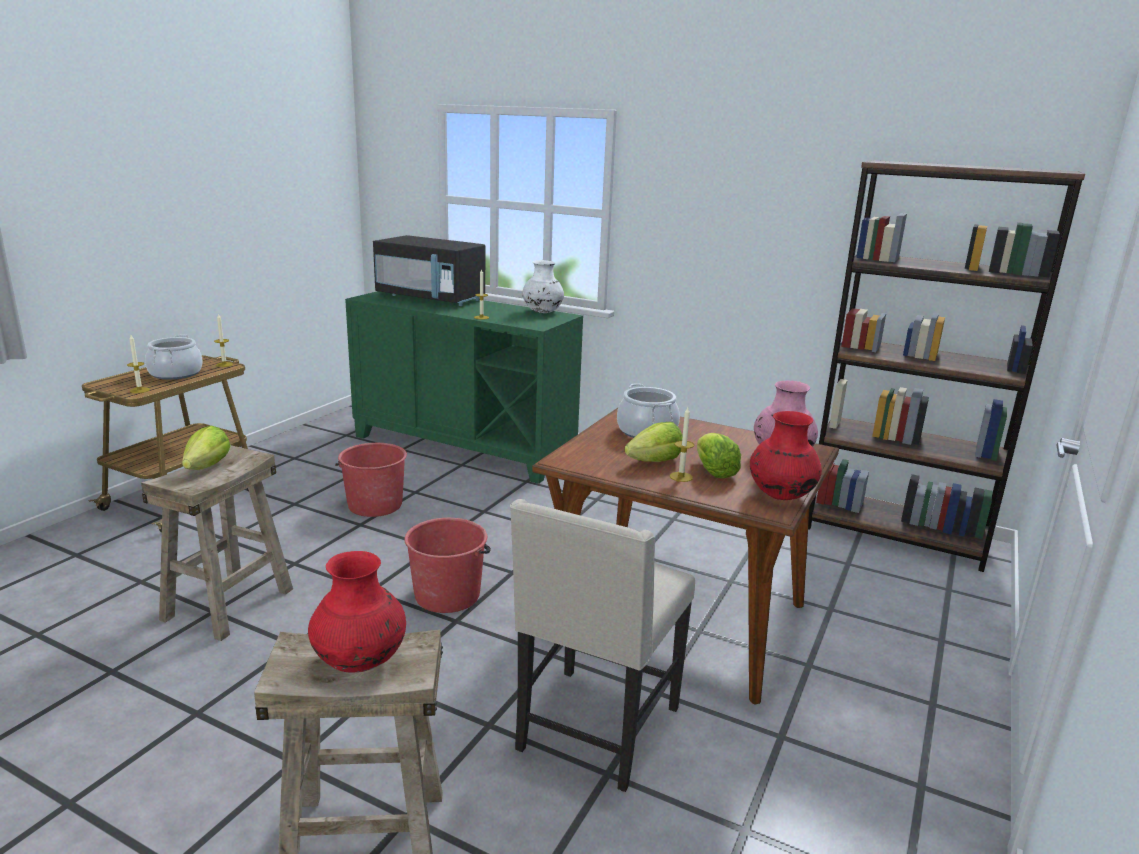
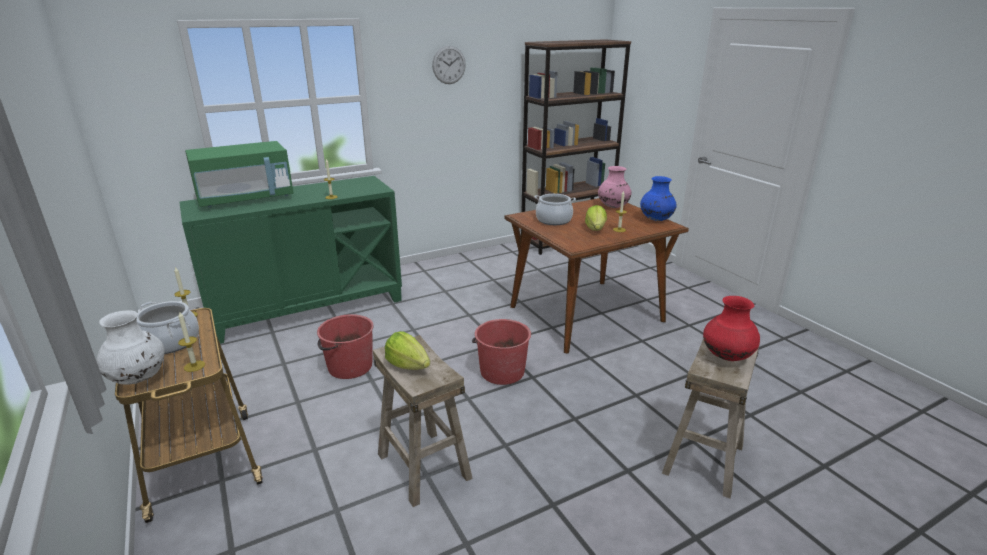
camera: 55 degrees left, 5 degrees up
(430, 298) = (246, 199): black microwave -> green microwave
(542, 312) = (349, 181): white vase -> white vase (139, 379)
(595, 730) = (659, 366): beige chair -> none
(713, 471) = (618, 222): lettuce -> none
(734, 184) = (449, 65): none -> wall clock
(780, 496) = (656, 219): red vase -> blue vase

